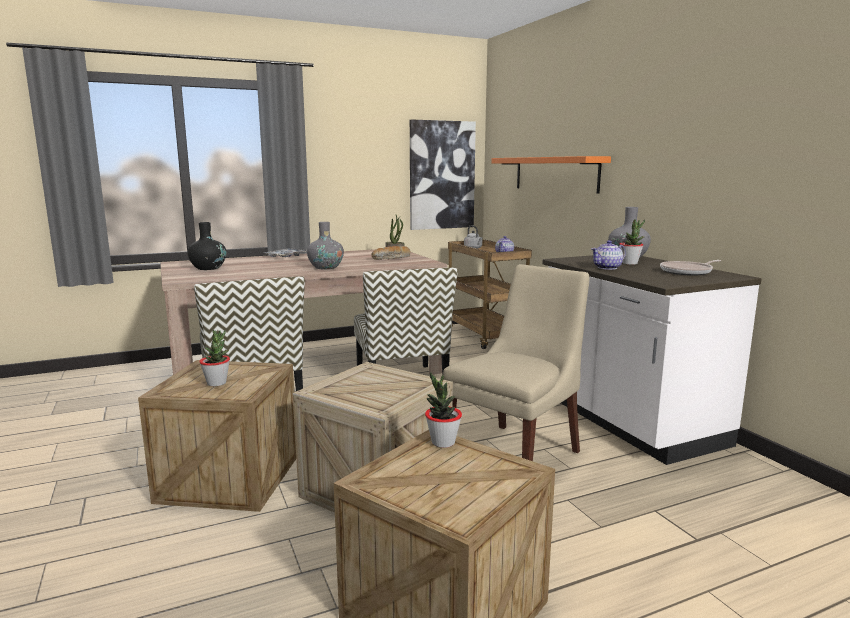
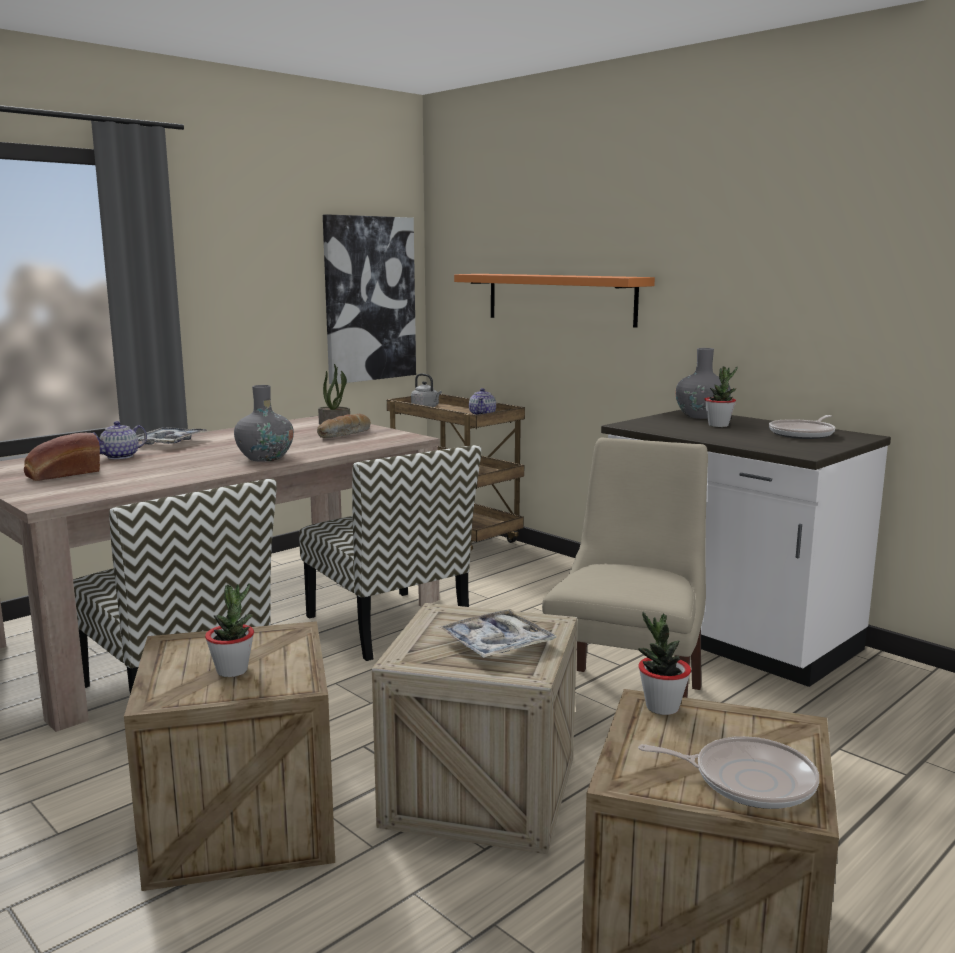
camera: 20 degrees left, 0 degrees up
(208, 268) = (62, 474): black vase -> bread
(381, 390) = (497, 644): none -> tray
(447, 496) = (747, 780): none -> frying pan
(607, 268) = (704, 434): teapot -> teapot (120, 456)

